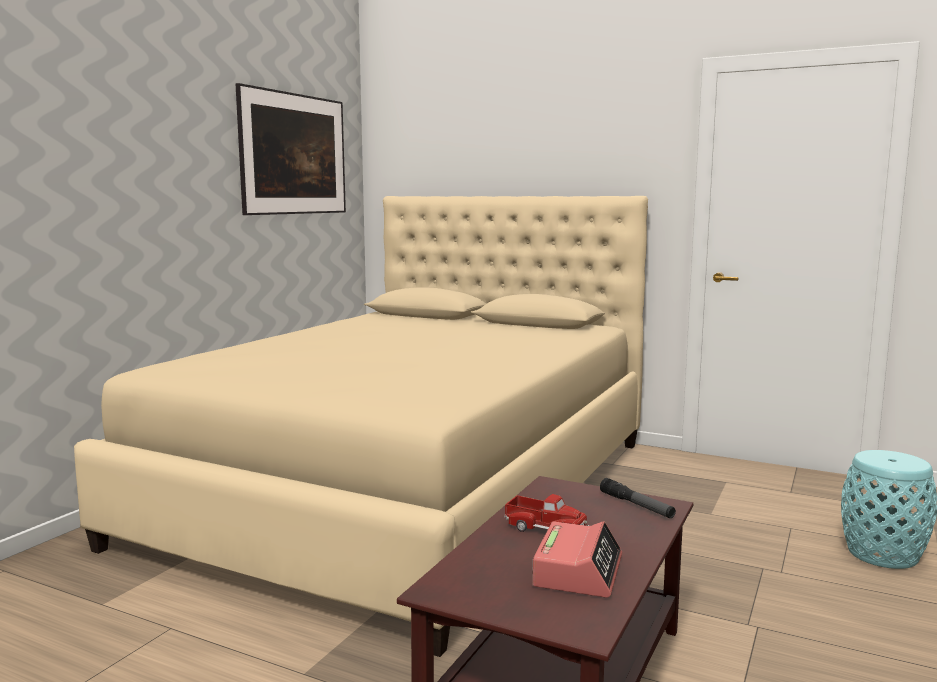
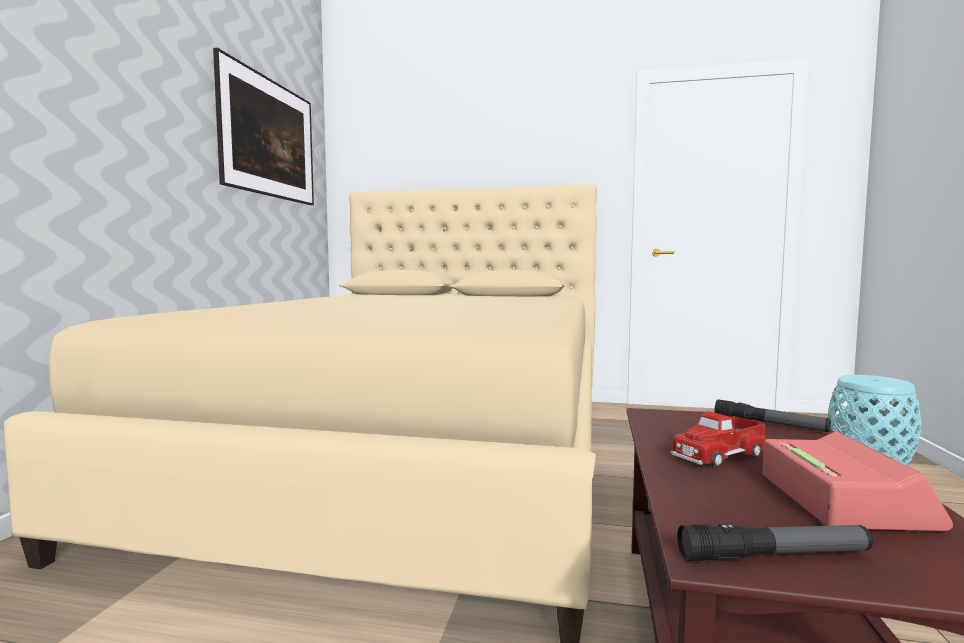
camera: 15 degrees left, 5 degrees down
(472, 595) = (774, 555): none -> flashlight
(546, 528) = (718, 455): toy truck -> toy truck turned 135 degrees clockwise

